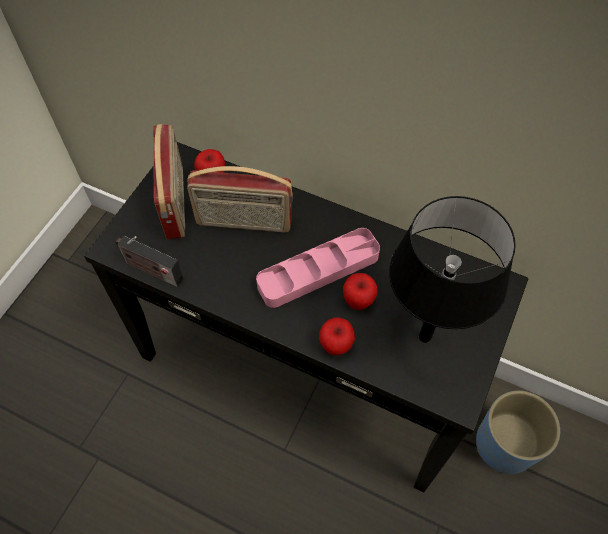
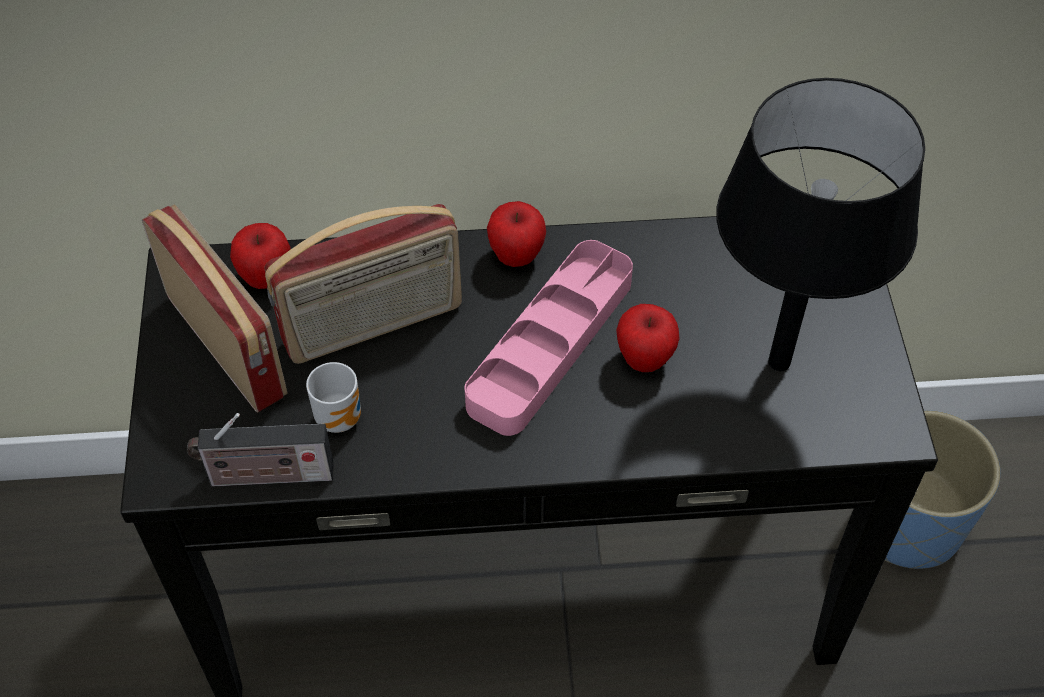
camera: 30 degrees left, 5 degrees down
(201, 259) = (342, 416): none -> mug
(335, 346) = (656, 442): apple -> apple (516, 256)

